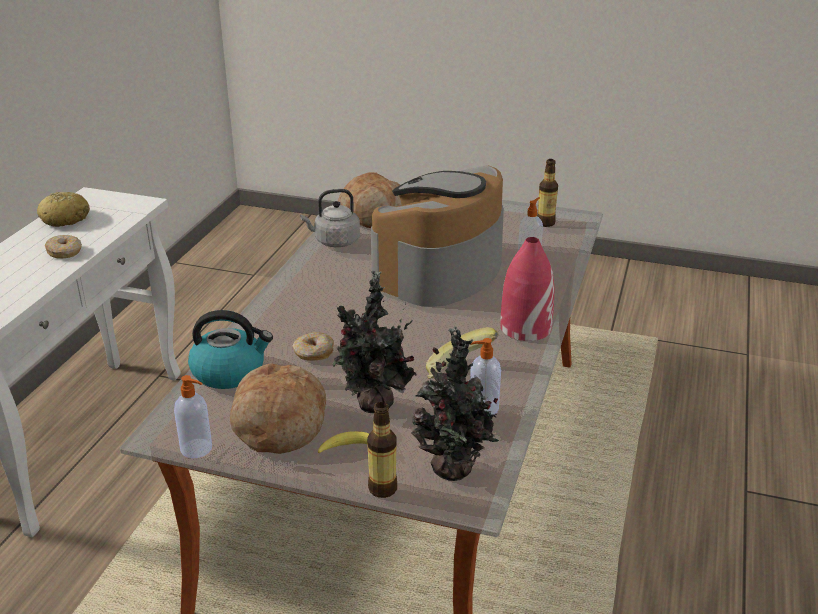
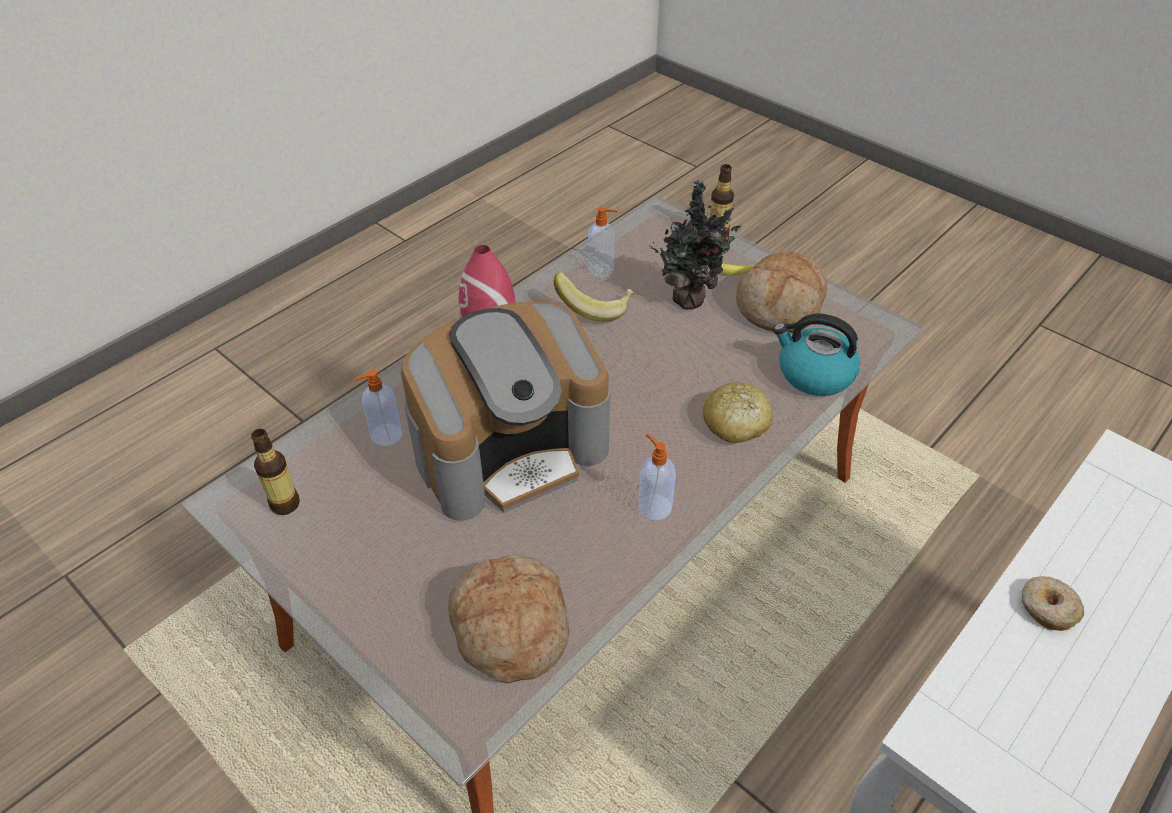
camera: 155 degrees left, 15 degrees up
(65, 219) = (1076, 731): bread -> bread (736, 422)
(197, 449) = (854, 303): soap dispenser -> soap dispenser (654, 506)
(313, 353) = (721, 372): donut -> none
(334, 241) = (609, 571): grey kettle -> none
(454, 471) = (659, 232): potted plant -> none

